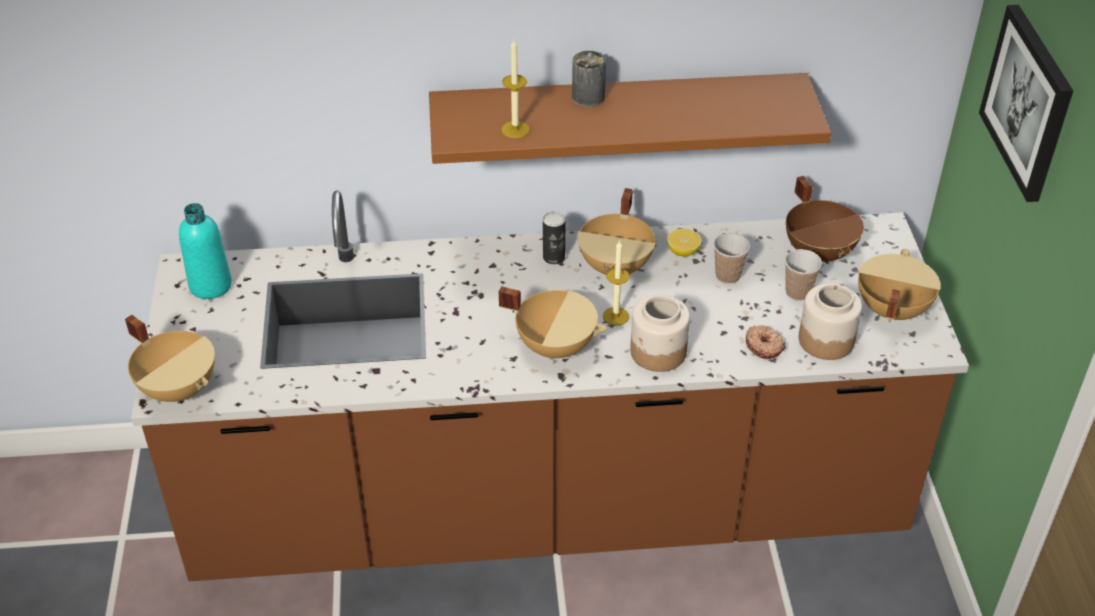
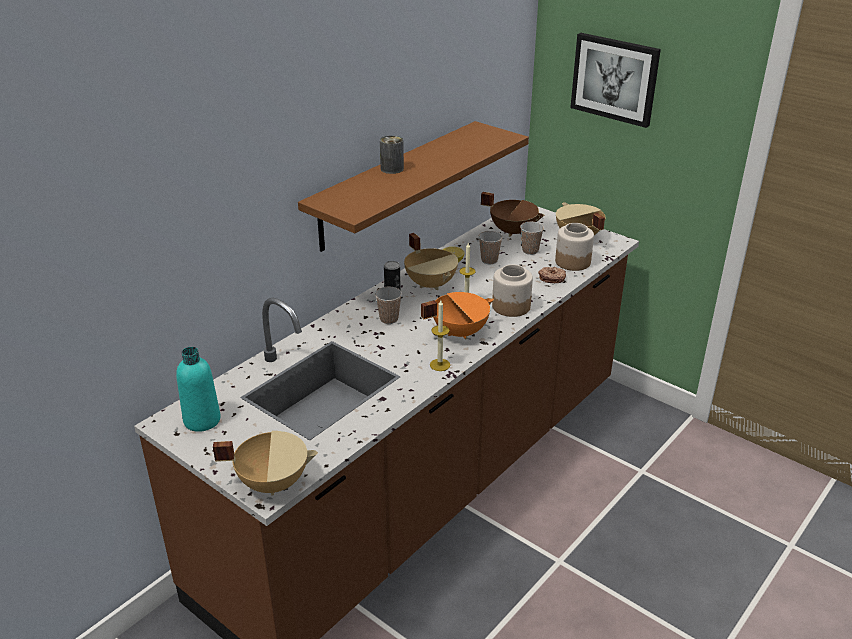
camera: 45 degrees left, 10 degrees down
(510, 283) = (389, 319): none -> cup
(515, 129) = (380, 196): candle -> candle (440, 365)
(556, 346) = (459, 332): beige cooking pot -> orange cooking pot

